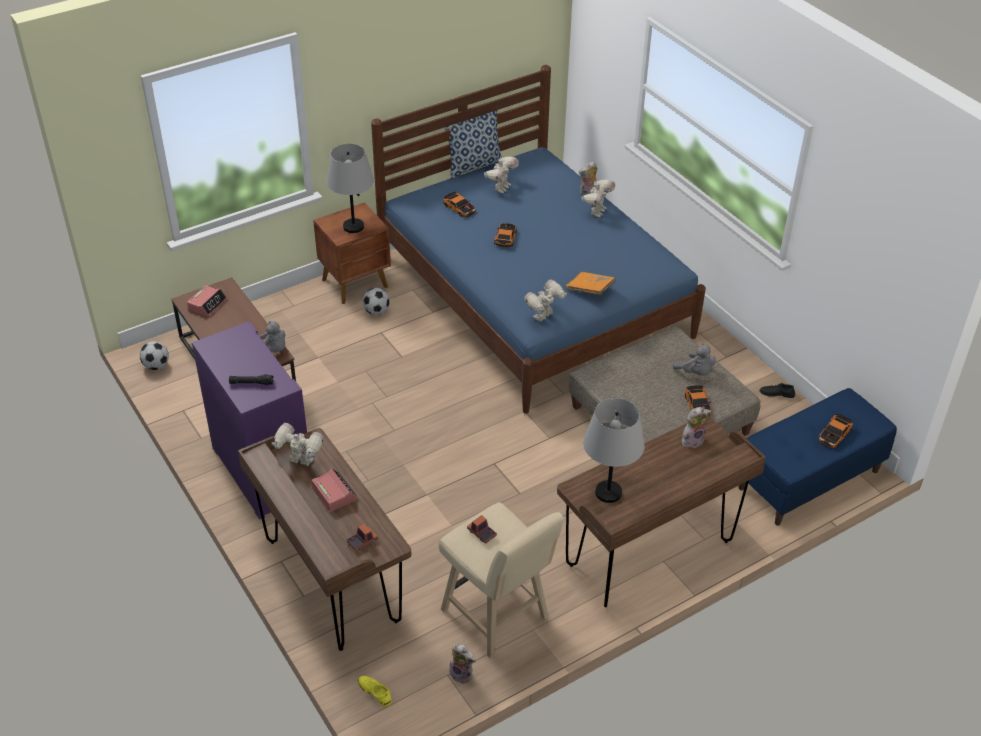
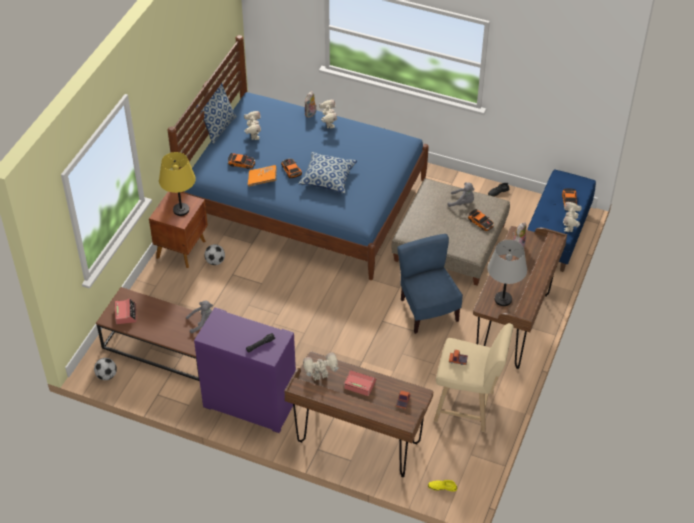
camera: 35 degrees left, 5 degrees up
(353, 226) = (181, 210): grey table lamp -> yellow table lamp
(462, 674) = (478, 449): plush toy -> none
(537, 264) = (328, 178): none -> pillow
(544, 316) = (364, 211): toy robot -> toy robot (569, 227)
(559, 481) = (428, 311): none -> blue chair
(590, 289) = (374, 180): orange book -> orange book (262, 179)

